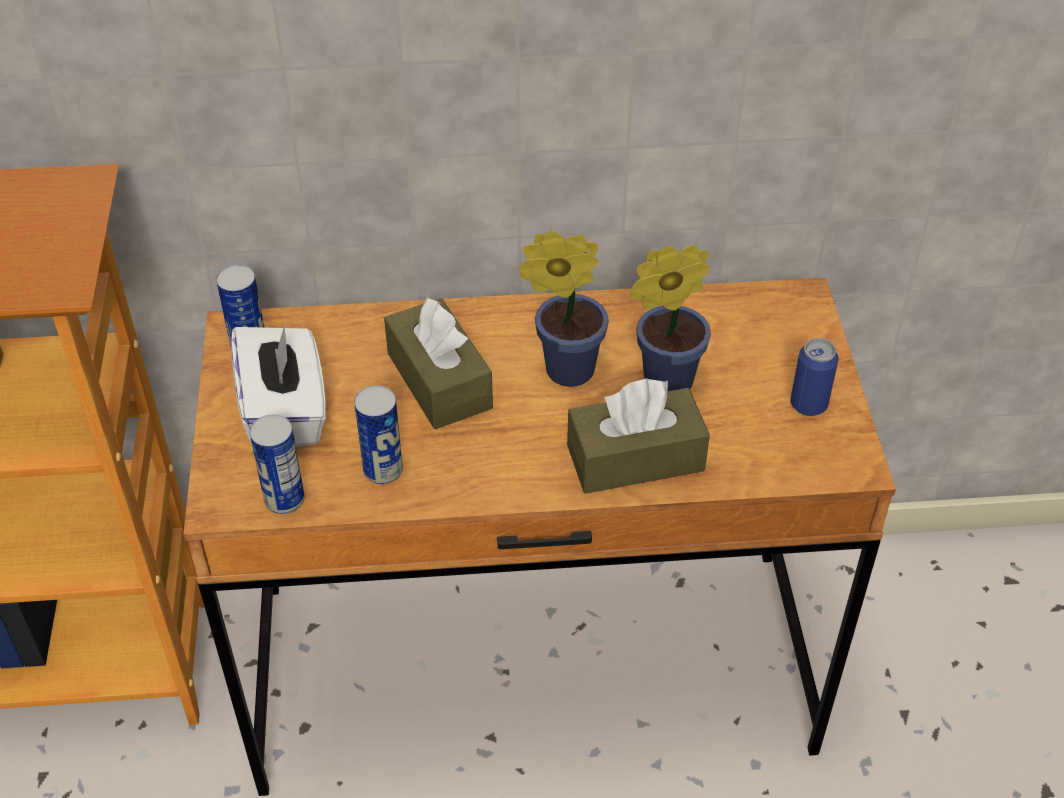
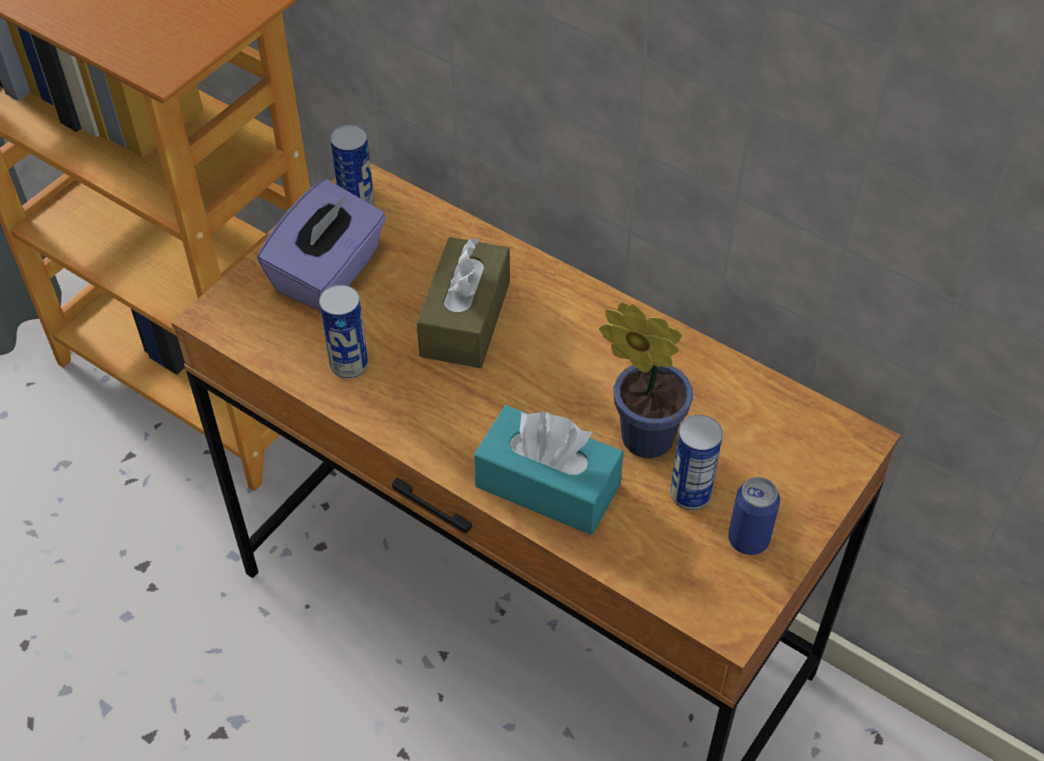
camera: 40 degrees right, 5 degrees up
(284, 500) = (259, 341): can -> can (690, 494)
(285, 413) = (329, 273): white tissue box -> purple tissue box
(563, 370) = (571, 371): potted plant -> none
(635, 458) = (548, 485): brown tissue box -> turquoise tissue box

